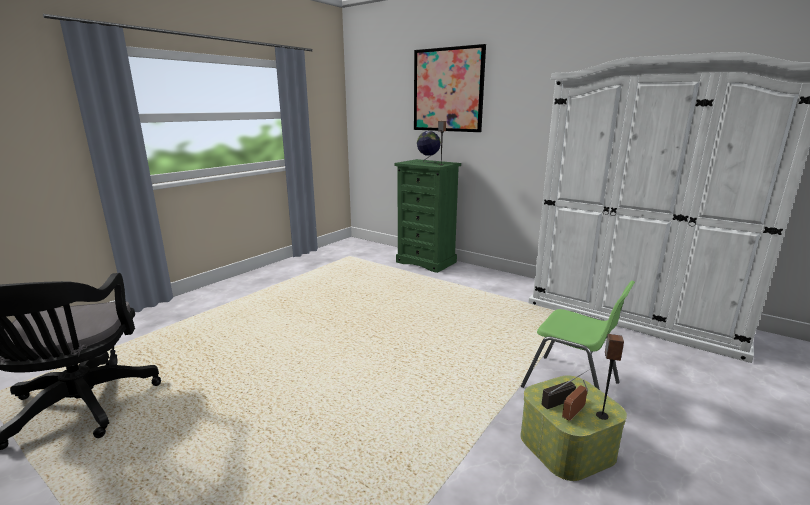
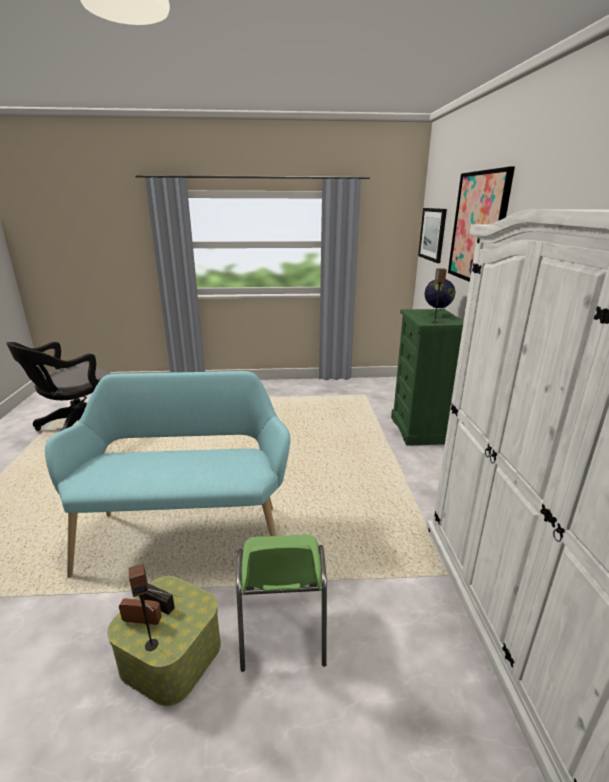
camera: 50 degrees right, 5 degrees up
(372, 102) = (432, 234): none -> picture
(424, 393) = (186, 533): none -> turquoise bench

